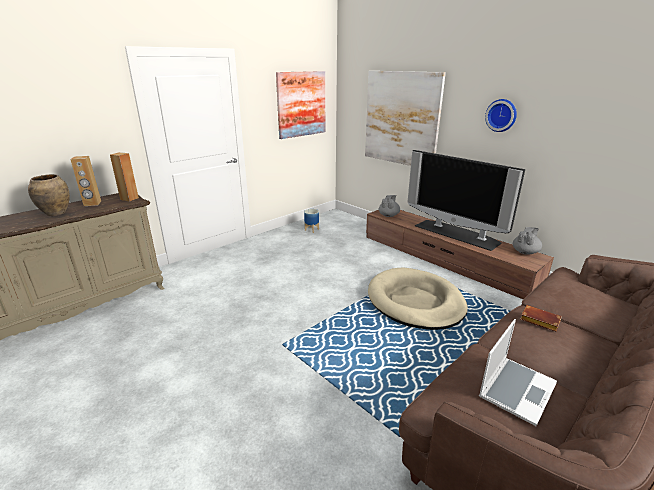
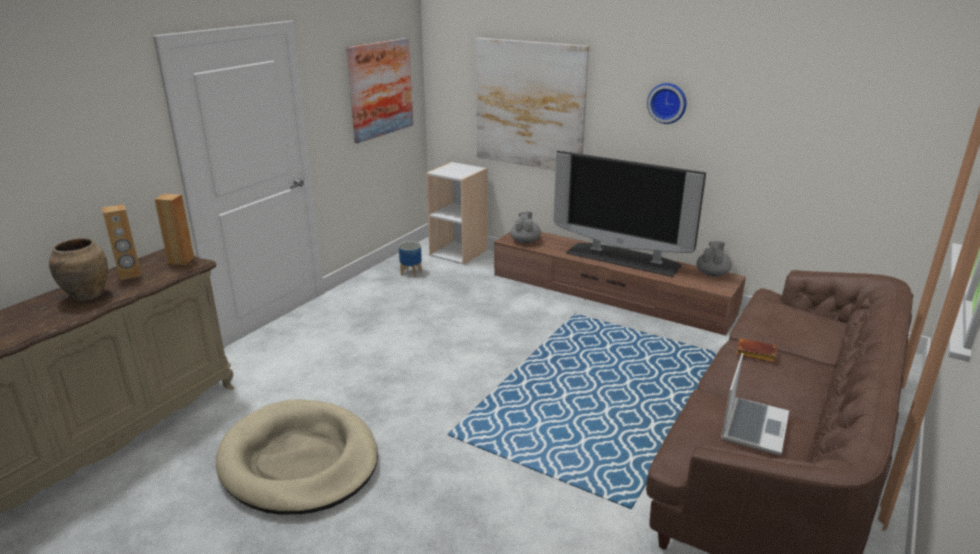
camera: 15 degrees left, 0 degrees up
(348, 220) = (459, 253): none -> bookcase
(415, 302) = (593, 355): beige dog bed -> beige dog bed (299, 461)

